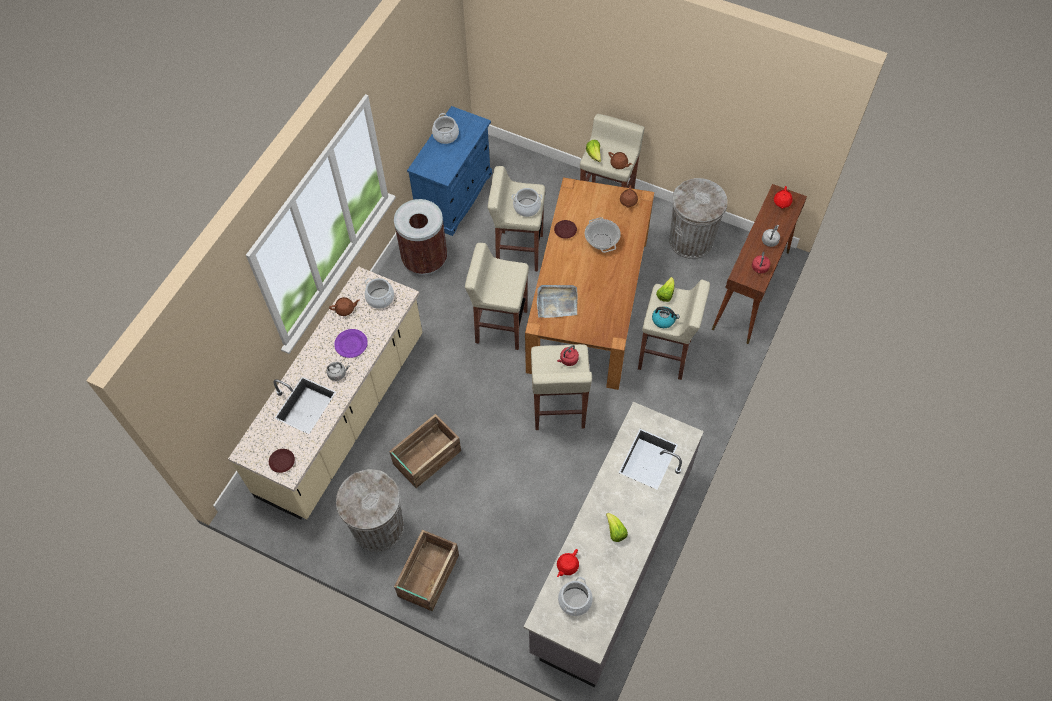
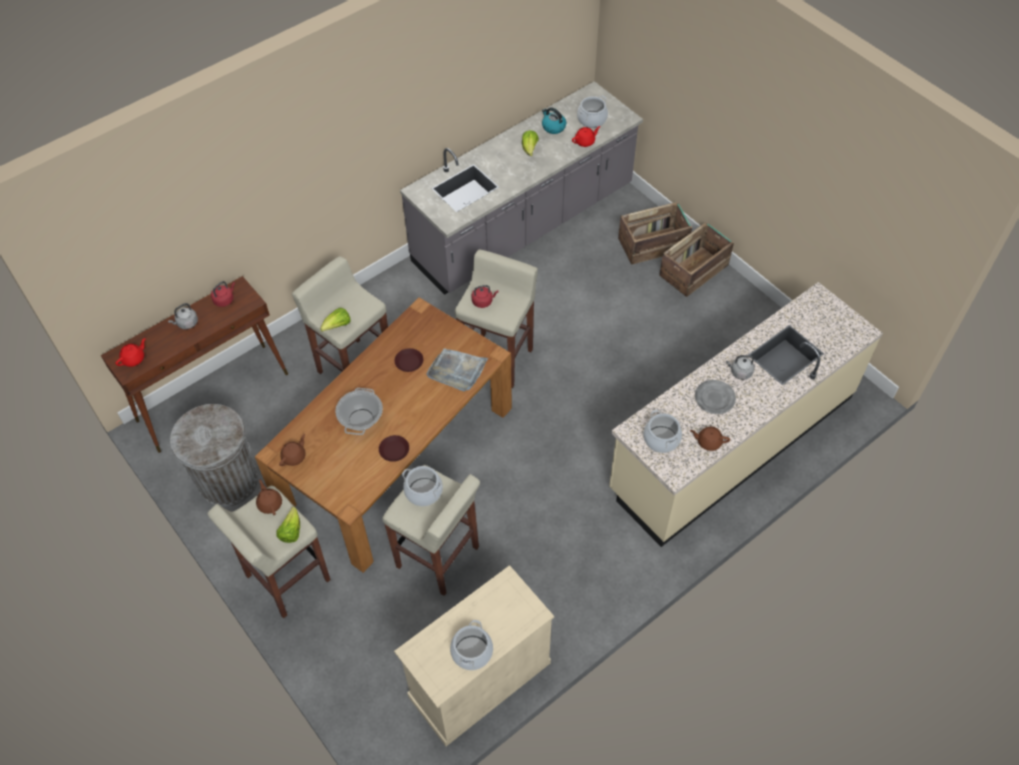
camera: 155 degrees left, 5 degrees down
(282, 461) = (824, 309): brown plate -> brown plate (409, 362)
(351, 344) = (714, 399): purple plate -> grey plate
(378, 527) = (728, 324): grey trash can -> none
(424, 259) = (563, 598): brown trash can -> none
(426, 458) = (657, 366): crate -> crate (653, 244)
(454, 197) = (479, 679): blue cabinet -> beige cabinet
(500, 326) = (512, 470): beige stool -> none
(663, 320) = (359, 301): kettle -> kettle (553, 127)

